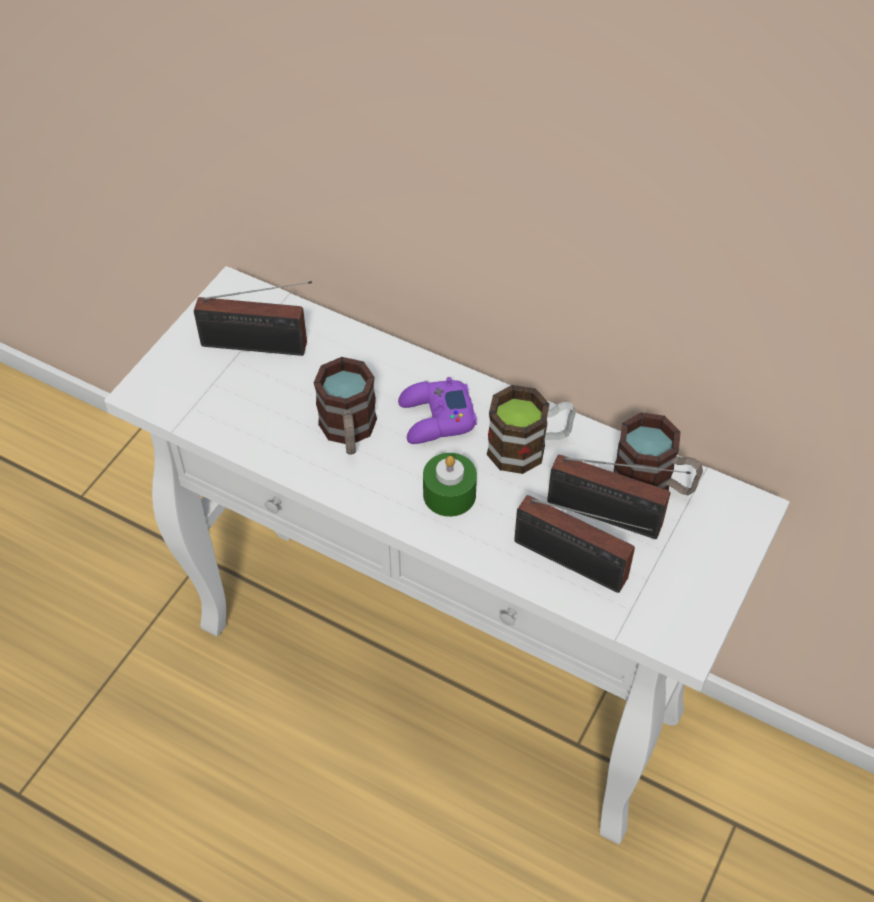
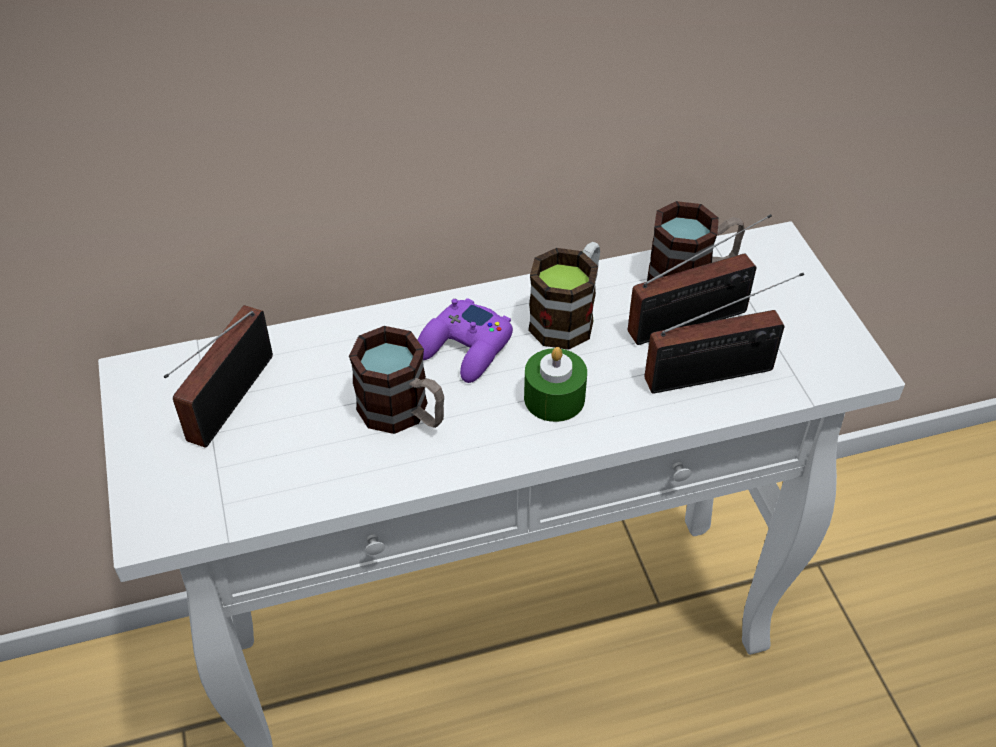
camera: 45 degrees left, 5 degrees down
(260, 346) = (225, 403): radio -> radio turned 150 degrees clockwise

